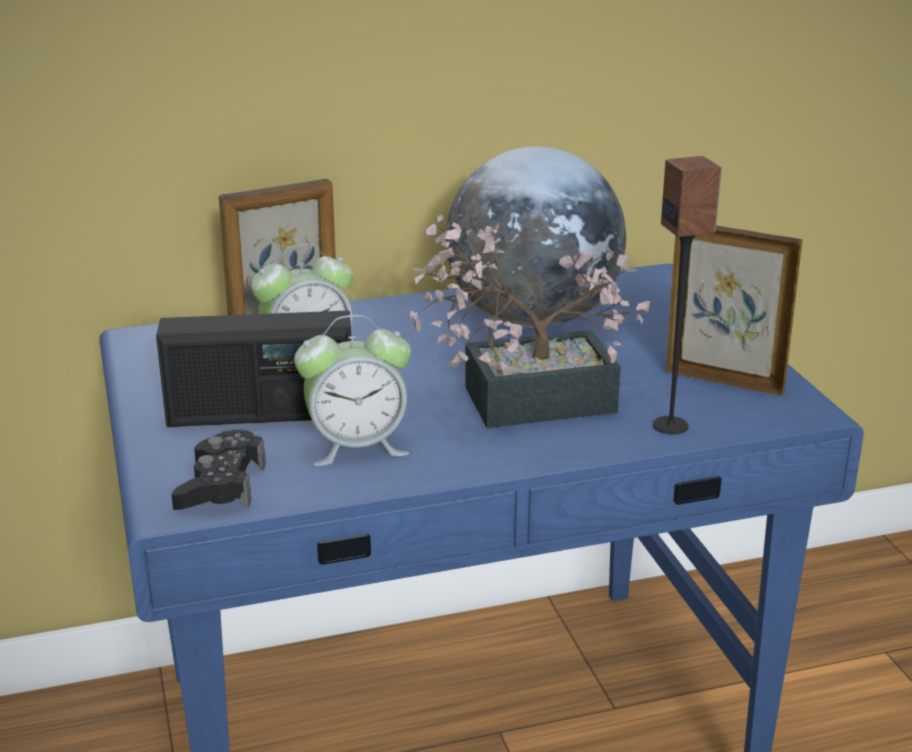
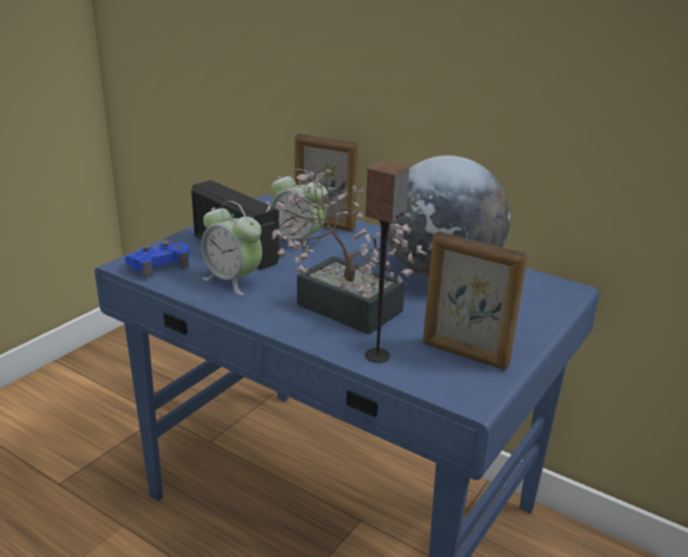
camera: 50 degrees right, 0 degrees up
(221, 485) = (159, 266): black game controller -> blue game controller
(724, 380) = (464, 355): picture frame -> picture frame turned 135 degrees clockwise

